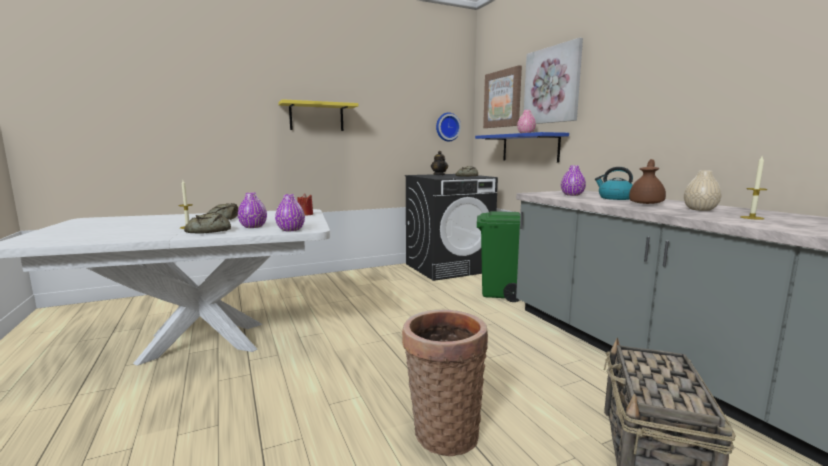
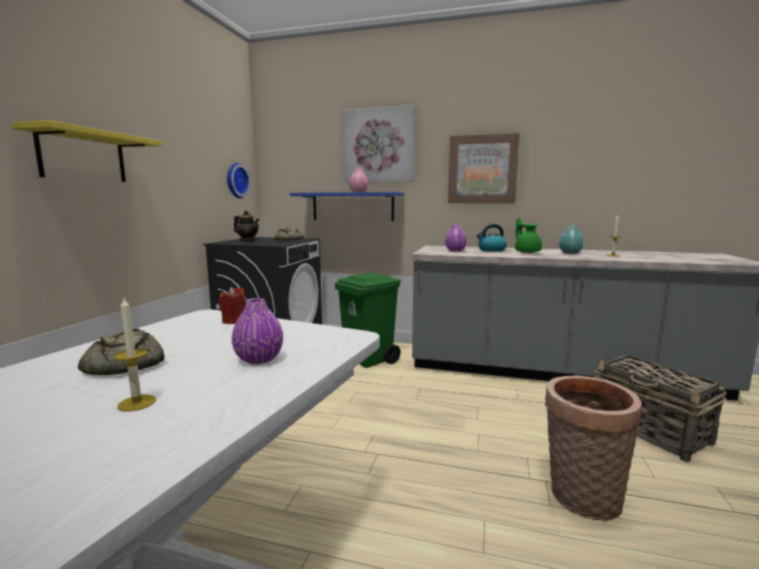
camera: 50 degrees left, 0 degrees up
(207, 231) = (222, 393): bread -> none
(290, 230) = (334, 346): purple vase -> none
(502, 99) = (306, 153): picture -> picture (482, 169)
(646, 203) = (527, 252): brown teapot -> green teapot
(700, 209) = (570, 253): beige vase -> turquoise vase

